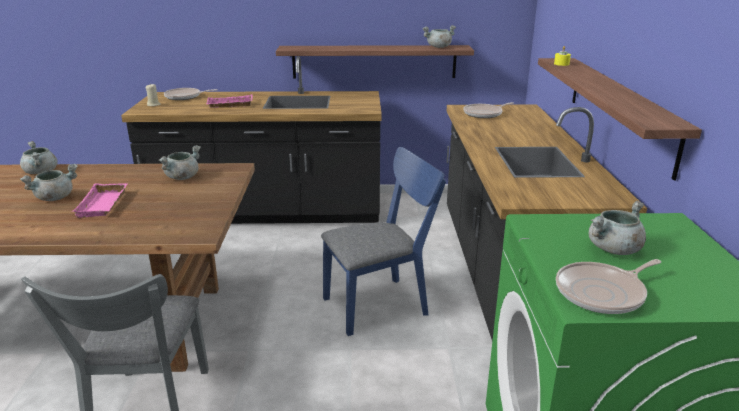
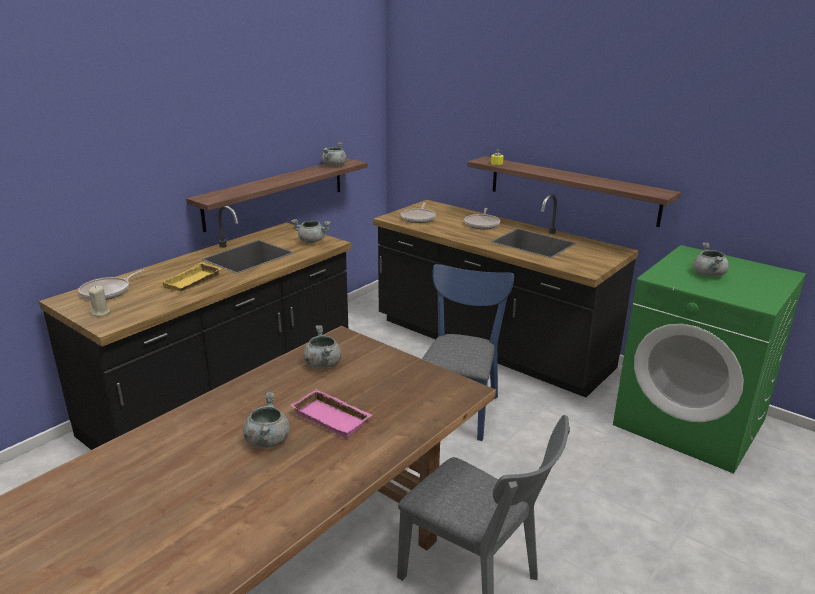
camera: 50 degrees left, 0 degrees up
(41, 172) = (164, 434): grey cooking pot -> grey cooking pot (312, 241)
(229, 105) = (193, 282): pink tray -> yellow tray
(603, 293) = (753, 296): frying pan -> frying pan (482, 224)

